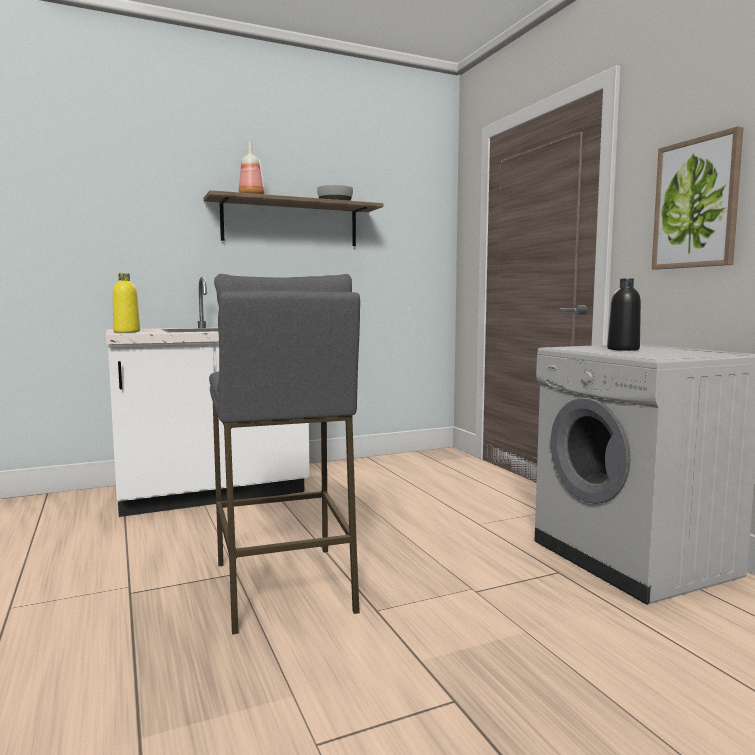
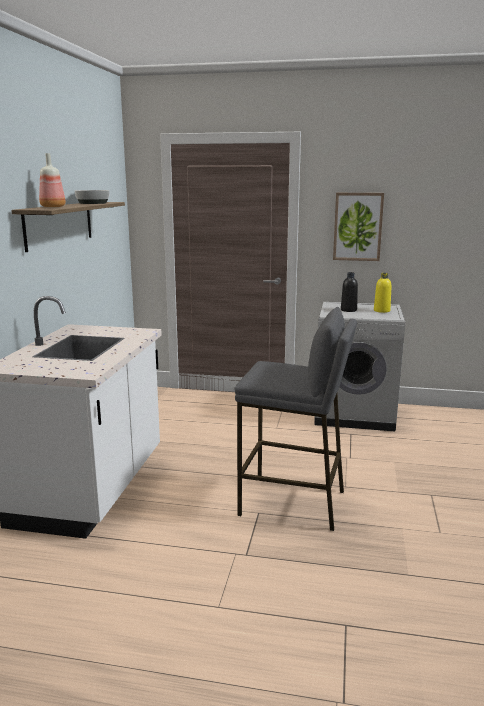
camera: 55 degrees left, 10 degrees up
(127, 331) = (59, 370): yellow bottle -> yellow bottle (381, 311)

